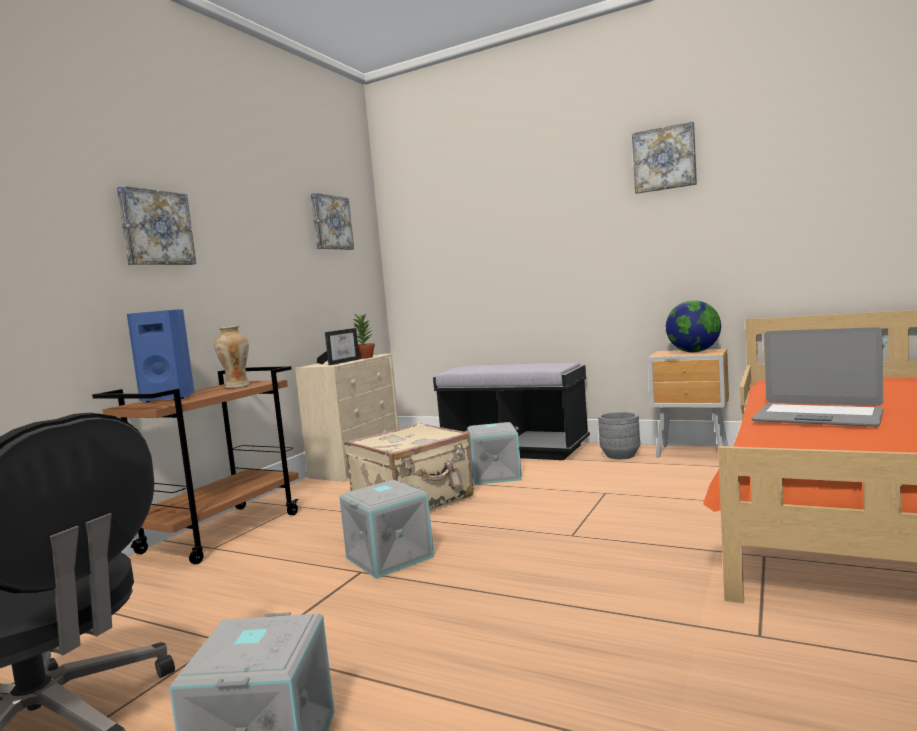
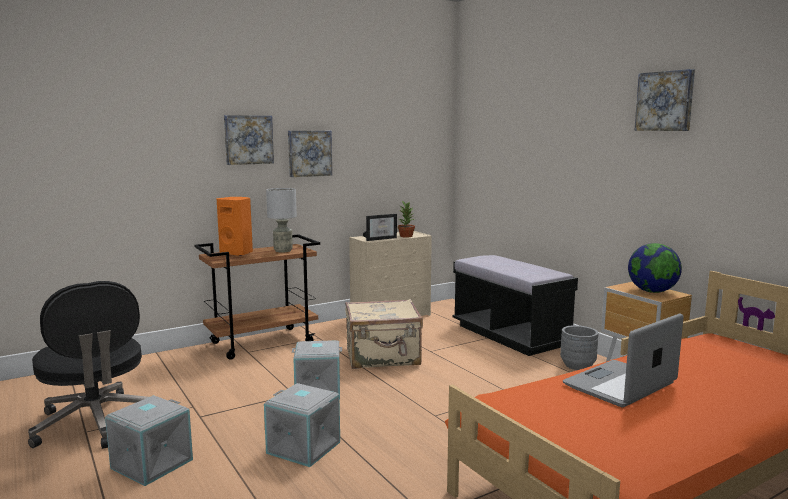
camera: 30 degrees right, 5 degrees up
(170, 398) = (237, 253): blue speaker -> orange speaker
(236, 386) = (282, 251): vase -> grey table lamp
(330, 223) = (402, 124): picture -> picture (309, 153)
(495, 475) = (462, 353): grey storage box -> grey storage box (304, 447)
(817, 417) = (620, 385): laptop -> laptop turned 75 degrees clockwise

